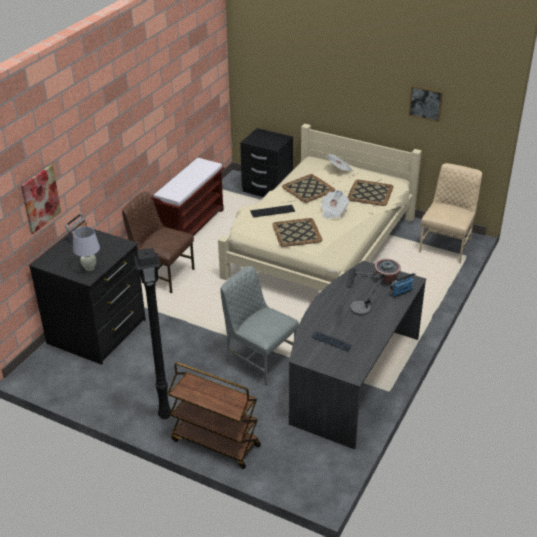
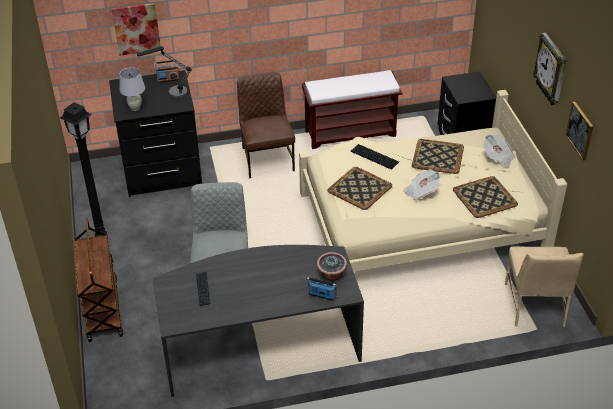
camera: 50 degrees right, 5 degrees up
(358, 312) = (261, 284): table lamp -> table lamp (172, 93)
(370, 77) = (551, 70): none -> wall clock
(446, 245) = (535, 306): beige chair -> beige chair turned 105 degrees clockwise

